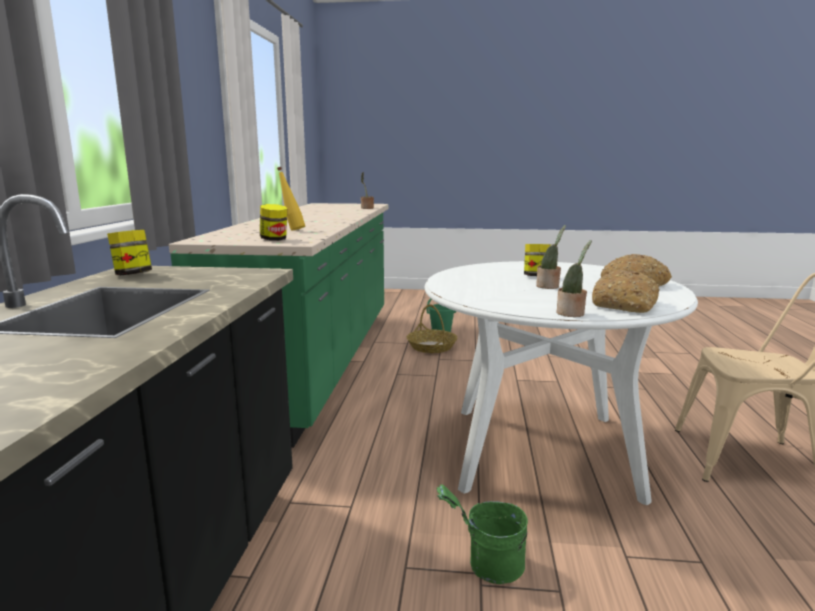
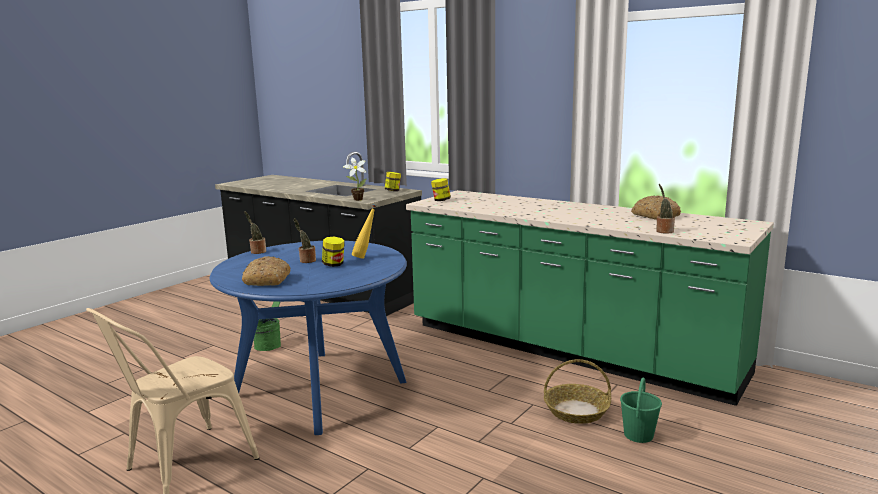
camera: 120 degrees right, 0 degrees up
(253, 278) = (356, 199): none -> potted plant
(292, 230) = (484, 204): yellow bottle -> yellow bottle (365, 257)
(542, 450) = (320, 389): white dining table -> blue dining table
(625, 305) = (243, 264): bread -> bread (655, 216)

